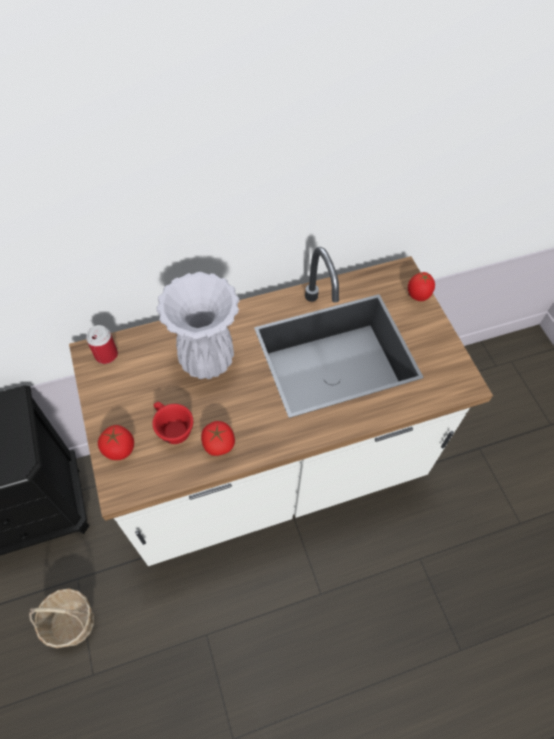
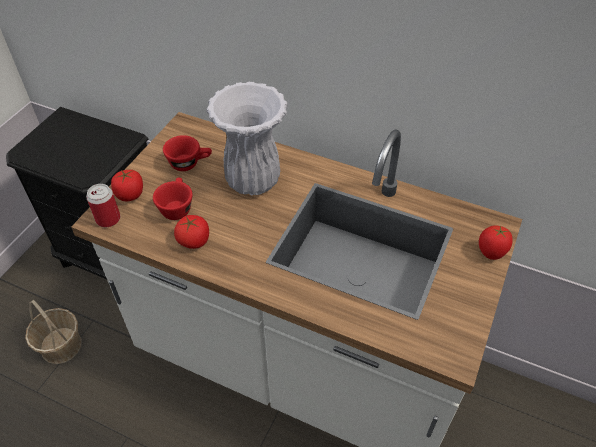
camera: 45 degrees right, 10 degrees down
(106, 355) = (192, 133): can -> can (108, 219)
(137, 383) = (189, 163): none -> red cup

